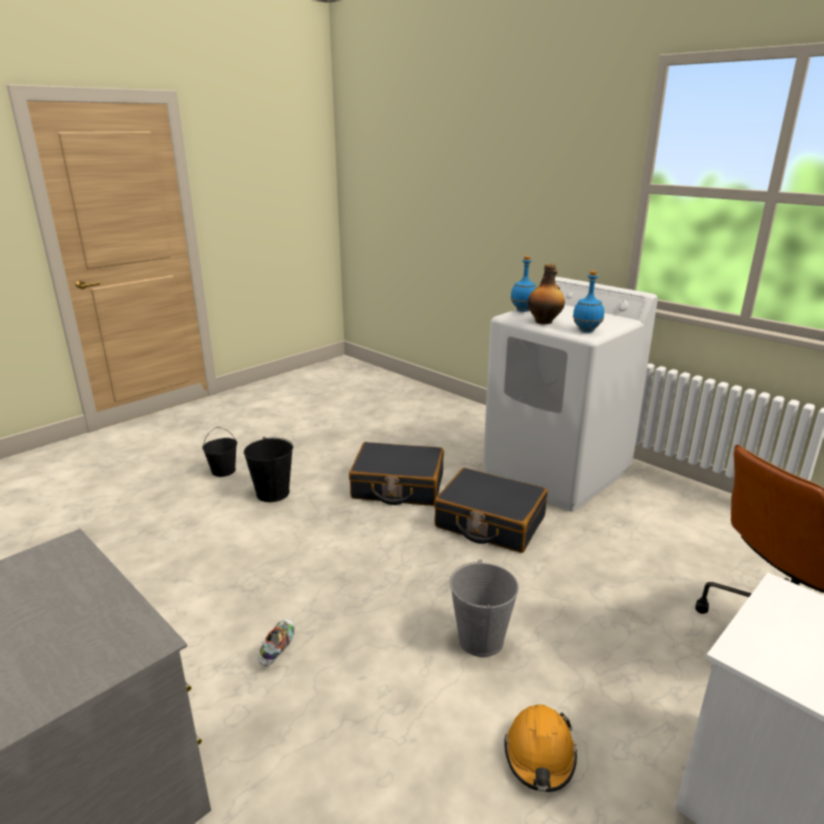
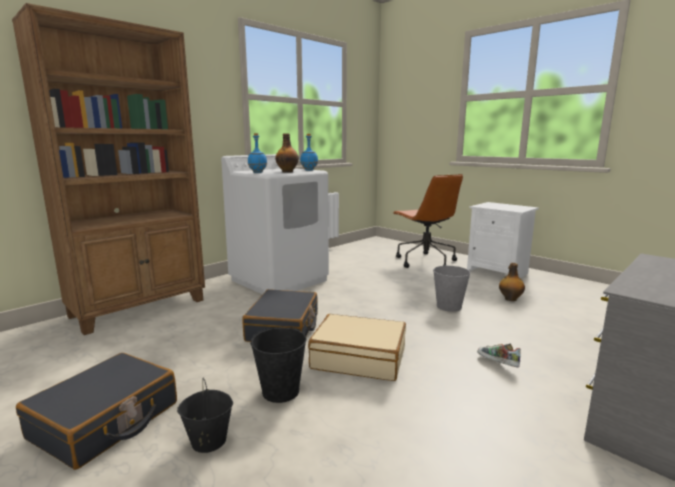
camera: 90 degrees left, 10 degrees down
(277, 649) = (497, 364): shoe -> shoe turned 45 degrees clockwise
(319, 535) = (359, 358): none -> beige suitcase
(445, 408) = (140, 308): none -> brown bookcase
(489, 522) = (338, 300): black suitcase -> black suitcase (106, 421)
(540, 755) = (510, 299): orange hard hat -> bottle

